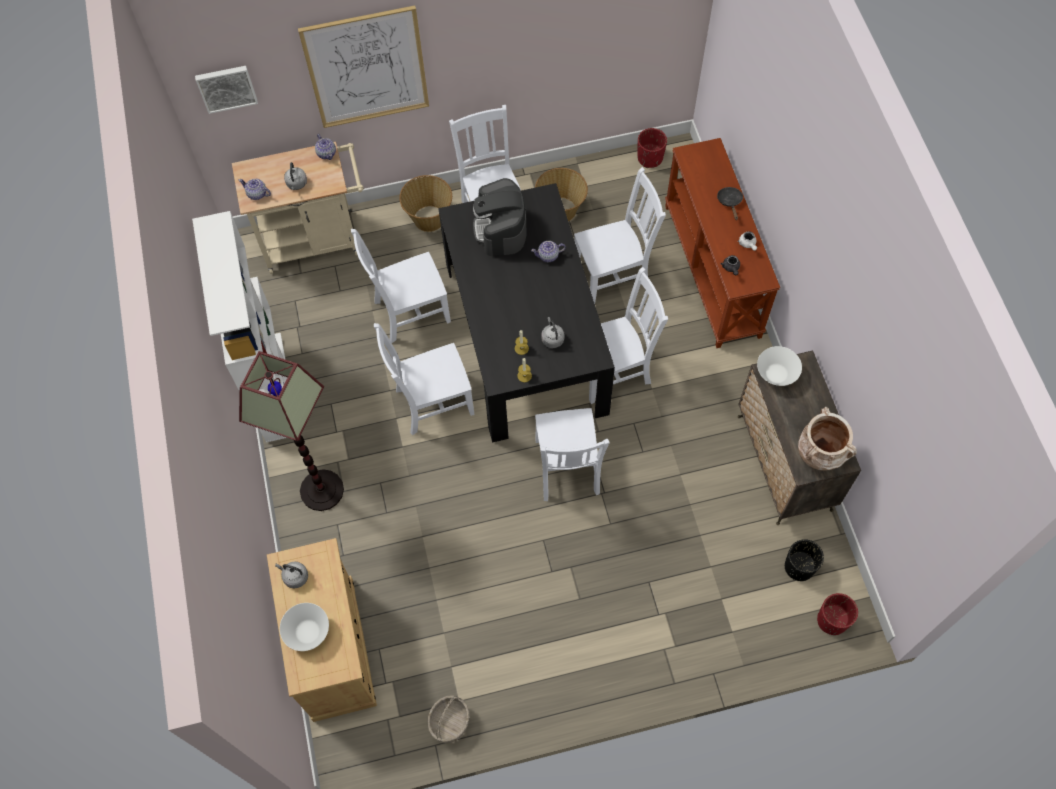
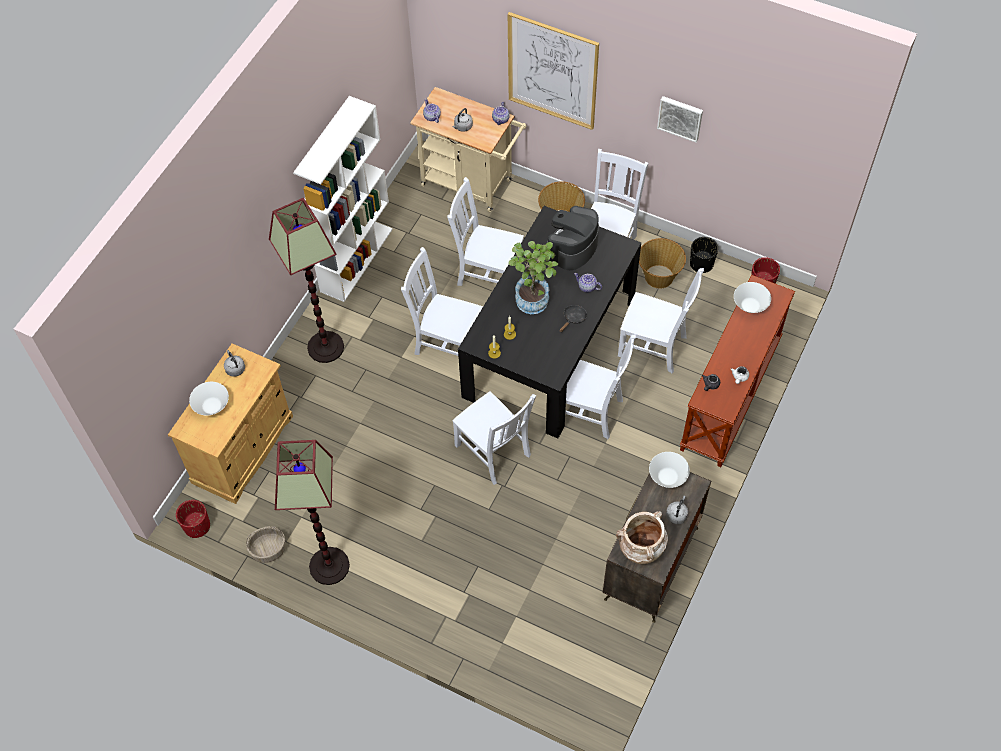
camera: 40 degrees right, 5 degrees down
(226, 87) = (448, 27): picture -> picture (680, 117)
(509, 298) = (533, 297): none -> potted plant
(520, 691) = (329, 566): none -> floor lamp
(552, 338) = (536, 342): grey kettle -> grey kettle (677, 514)
(567, 469) = (494, 452): white chair -> white chair turned 75 degrees counterclockwise
(697, 175) = (750, 306): none -> white bowl
(730, 202) = (756, 340): black frying pan -> black frying pan (573, 318)
(799, 567) = (591, 639): black planter -> black planter (701, 264)
(832, 620) = (579, 692): red planter -> red planter (197, 526)

